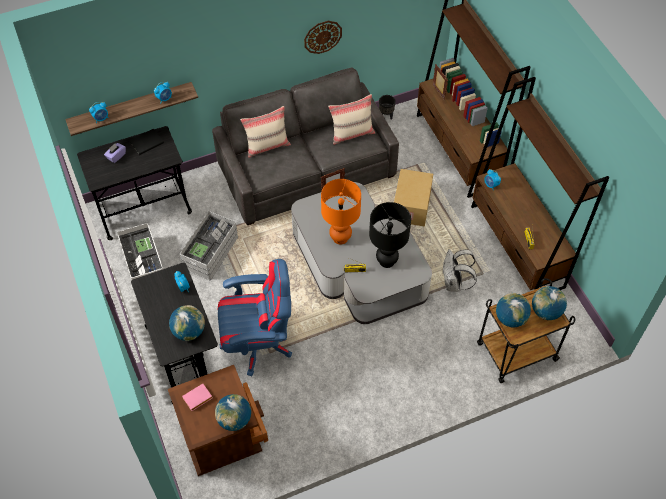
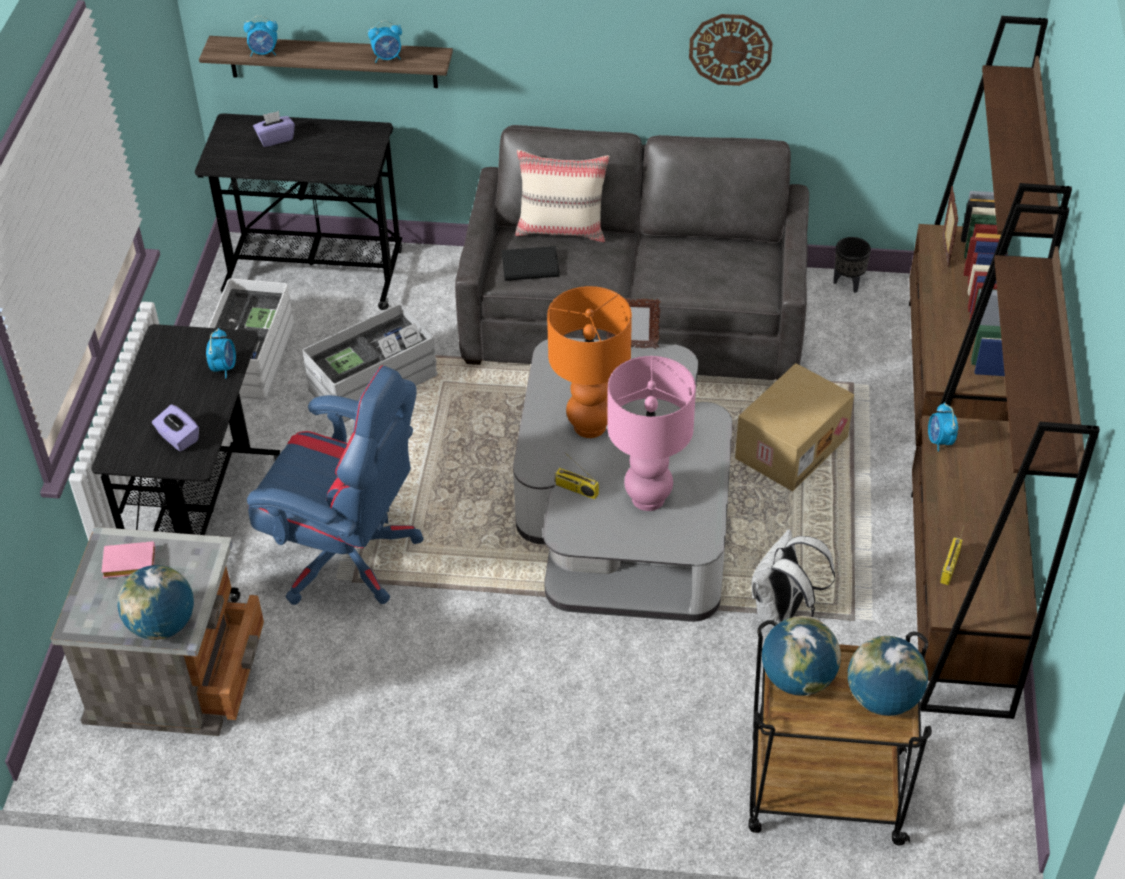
camera: 30 degrees right, 10 degrees down
(146, 142) = (338, 135): black book -> black book (529, 264)
(189, 331) = (178, 438): globe -> purple tissue box
(223, 431) = (178, 672): brown nightstand -> grey nightstand
(352, 133) = (728, 262): beige pillow -> none
(386, 261) = (647, 498): black table lamp -> pink table lamp

